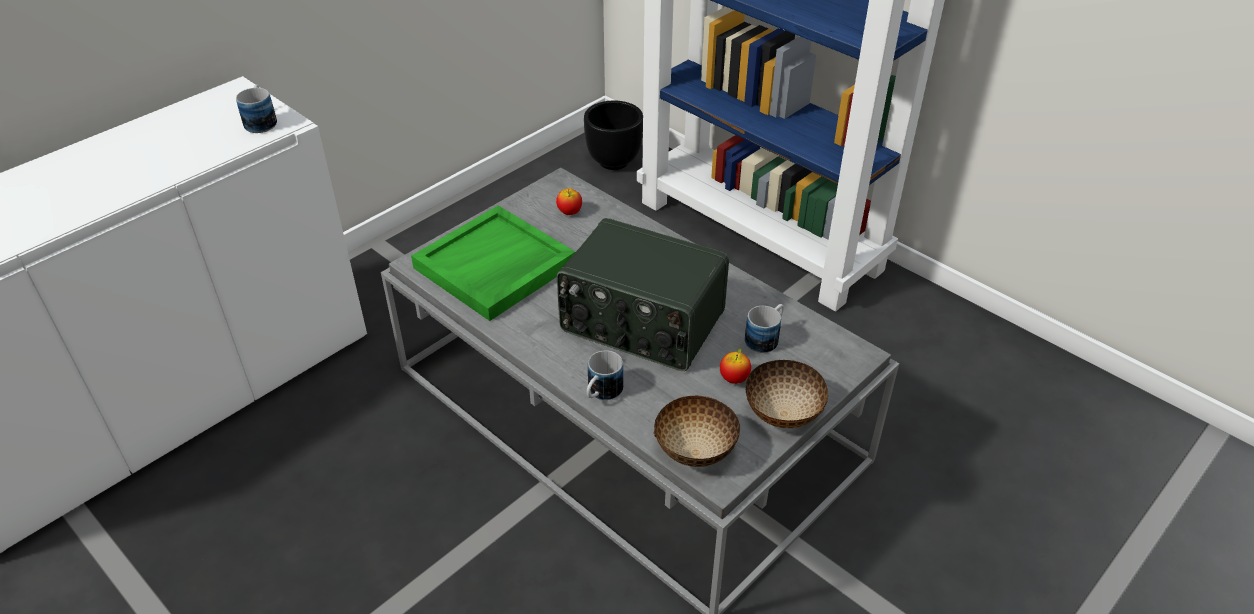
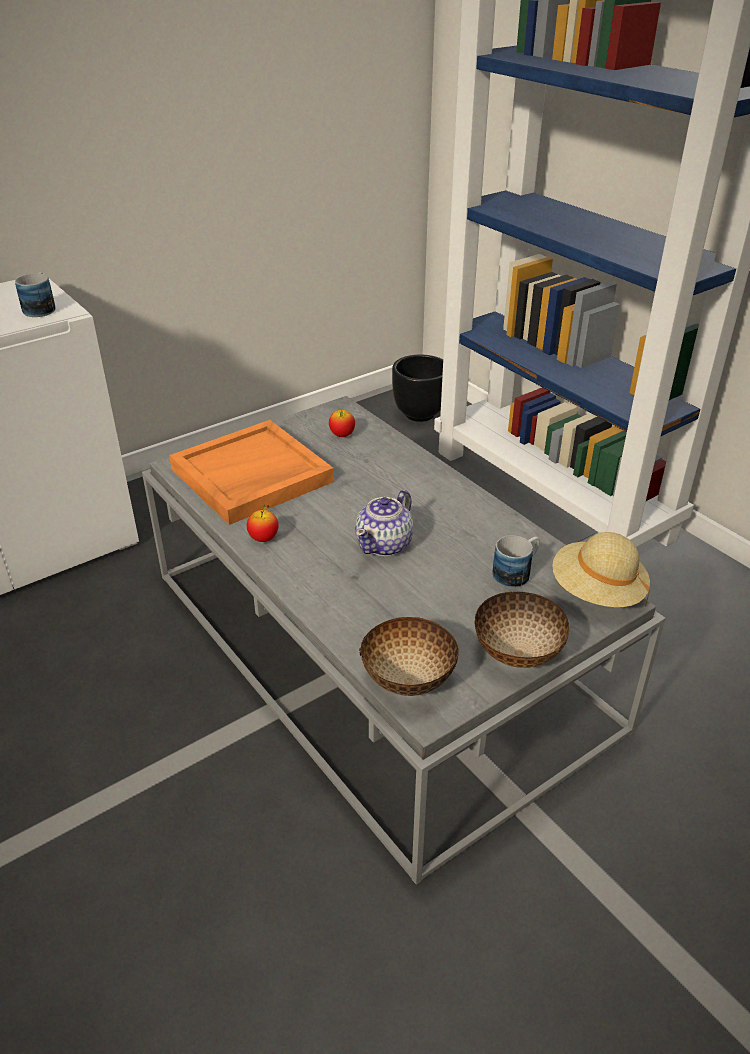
camera: 10 degrees right, 5 degrees down
(494, 267) = (251, 476): green tray -> orange tray
(601, 393) = (322, 607): mug -> none
(641, 323) = (385, 544): radio -> teapot
(734, 379) = (471, 610): apple -> apple (264, 538)
(838, 348) = (596, 592): none -> beige hat

